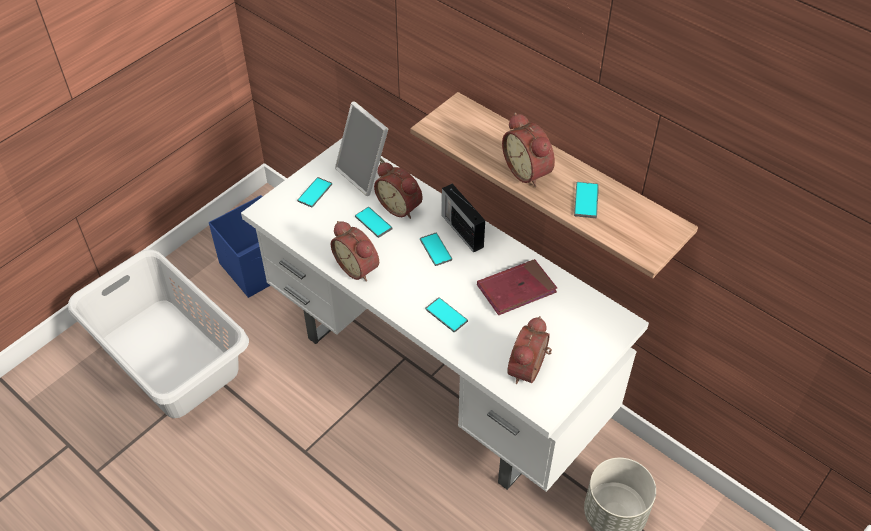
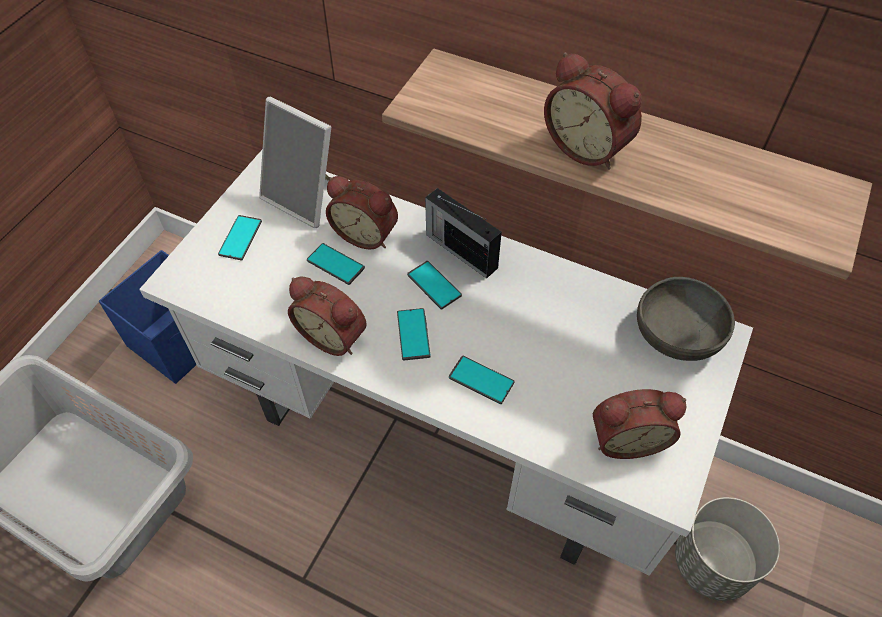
camera: 15 degrees left, 5 degrees up
(516, 289) = (563, 319): red book -> none
(530, 370) = (626, 437): alarm clock -> alarm clock turned 105 degrees counterclockwise
(586, 200) = (693, 175): phone -> phone (413, 334)
(592, 315) = (677, 334): none -> grey bowl

